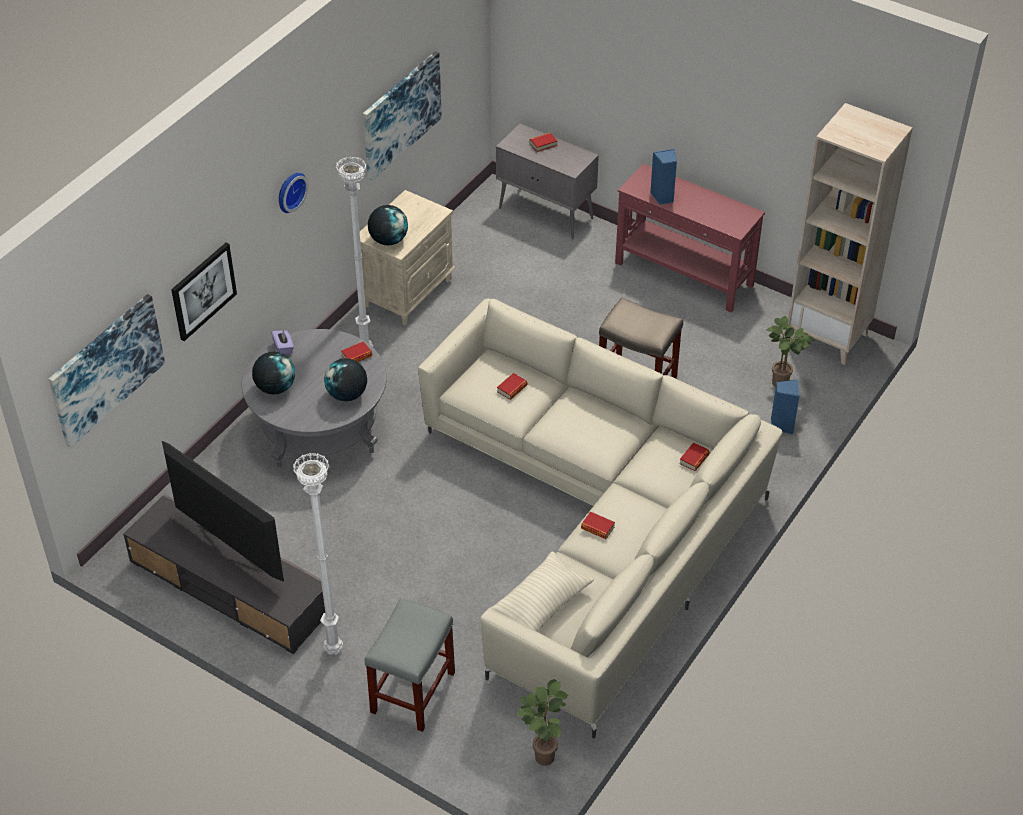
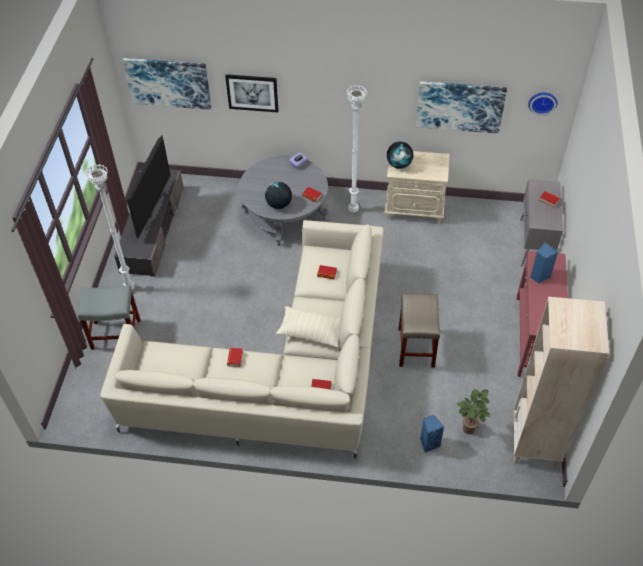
camera: 65 degrees right, 5 degrees up
(275, 387) = (266, 174): globe -> none
(289, 191) = (339, 85): wall clock -> wall clock (542, 102)
(540, 604) = (161, 353): beige pillow -> beige pillow (311, 332)
(542, 754) = (96, 411): potted plant -> none

